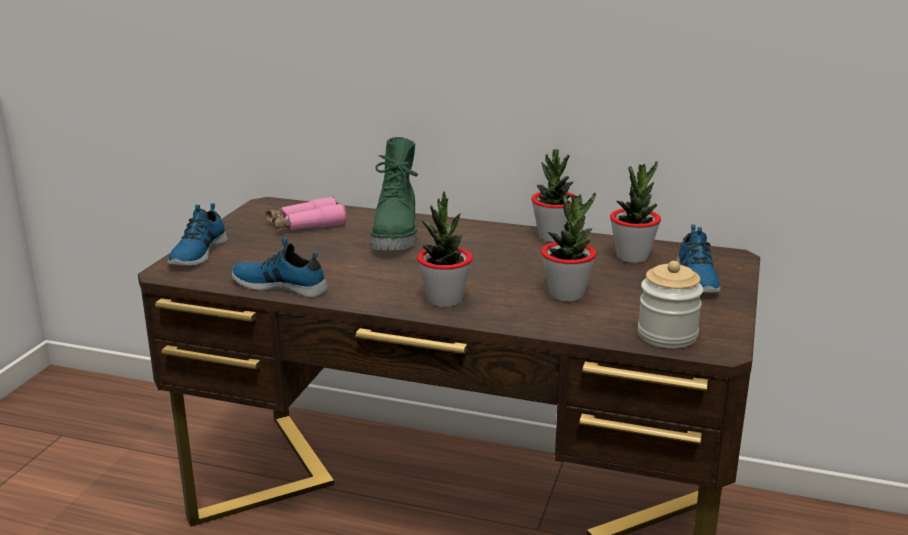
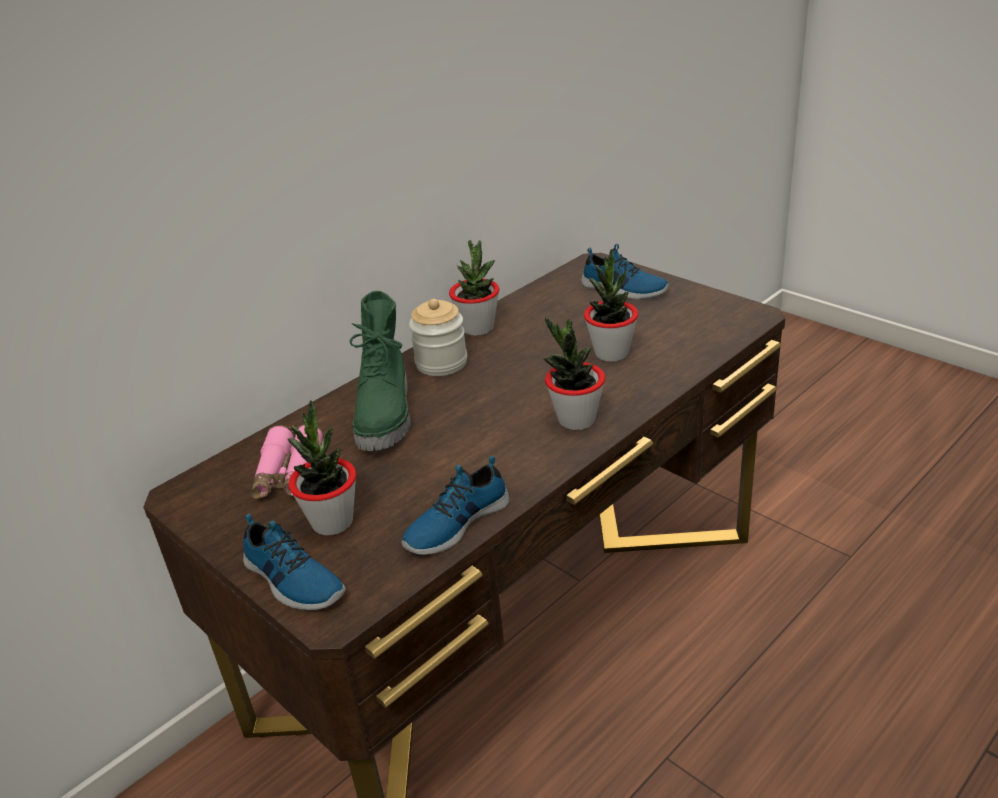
camera: 60 degrees left, 10 degrees up
(397, 236) = (387, 415): green boot -> green boot turned 60 degrees clockwise
(632, 257) = (557, 303): potted plant -> potted plant (332, 522)
(667, 335) = (720, 329): jar -> jar (441, 363)

